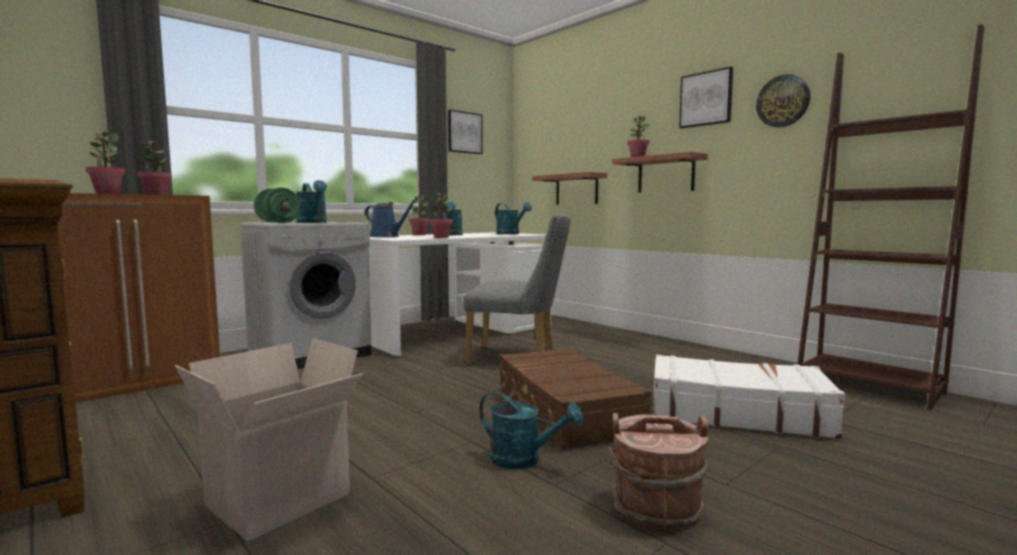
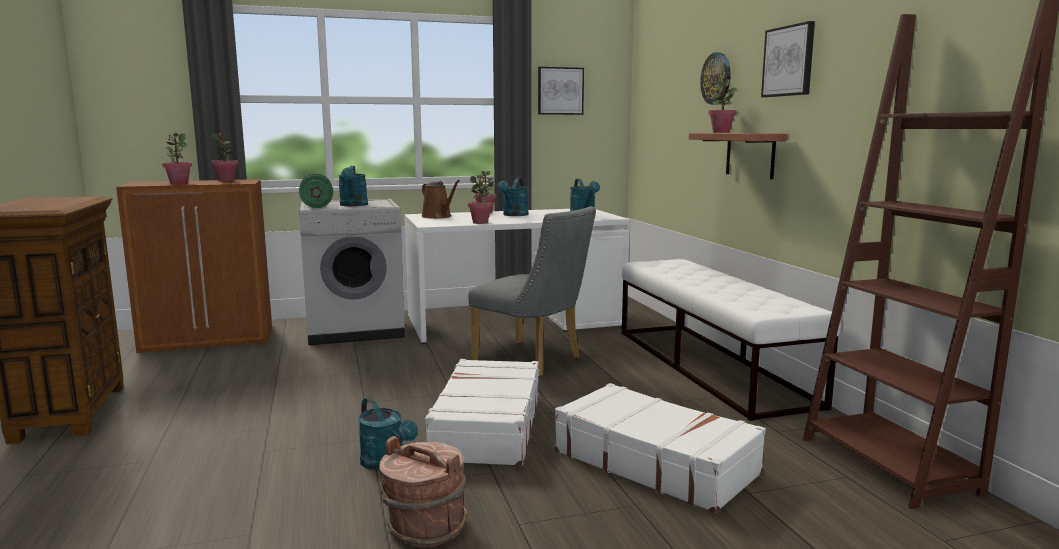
camera: 25 degrees right, 5 degrees up
(279, 502) = (190, 455): cardboard box -> none
(387, 236) = (438, 217): blue watering can -> brown watering can
(564, 412) = (486, 427): brown suitcase -> white suitcase
(576, 189) = (677, 162): shelf -> none
(655, 344) = (710, 366): none -> white bench
(783, 101) = (858, 72): wall clock -> wall clock (716, 78)

